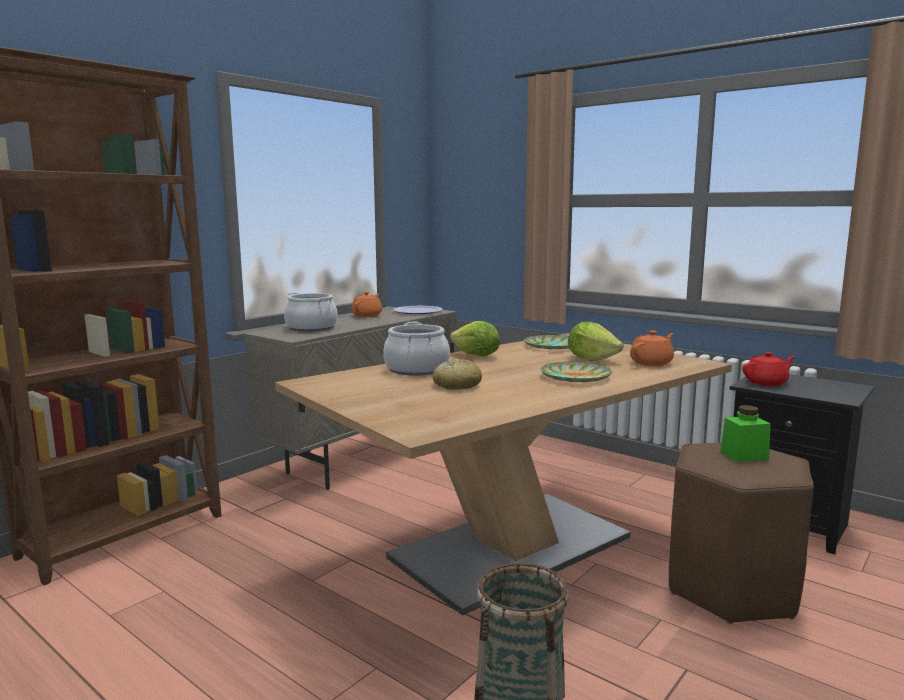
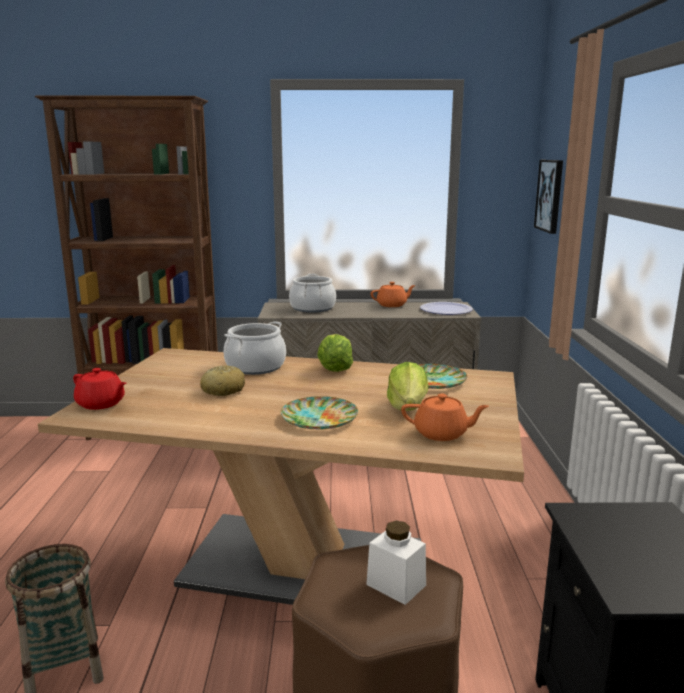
camera: 50 degrees right, 5 degrees up
(467, 203) = (550, 195): none -> picture
(744, 455) = (396, 585): green jar -> white jar
(766, 383) = (608, 522): red teapot -> red teapot (101, 404)

